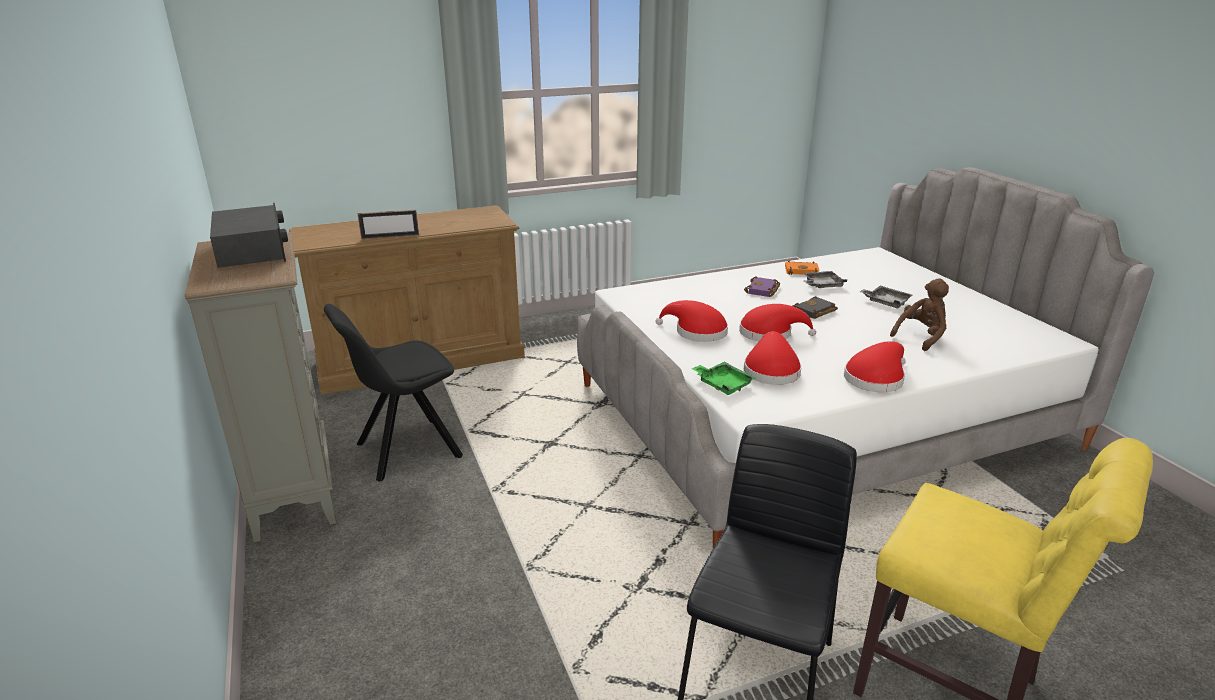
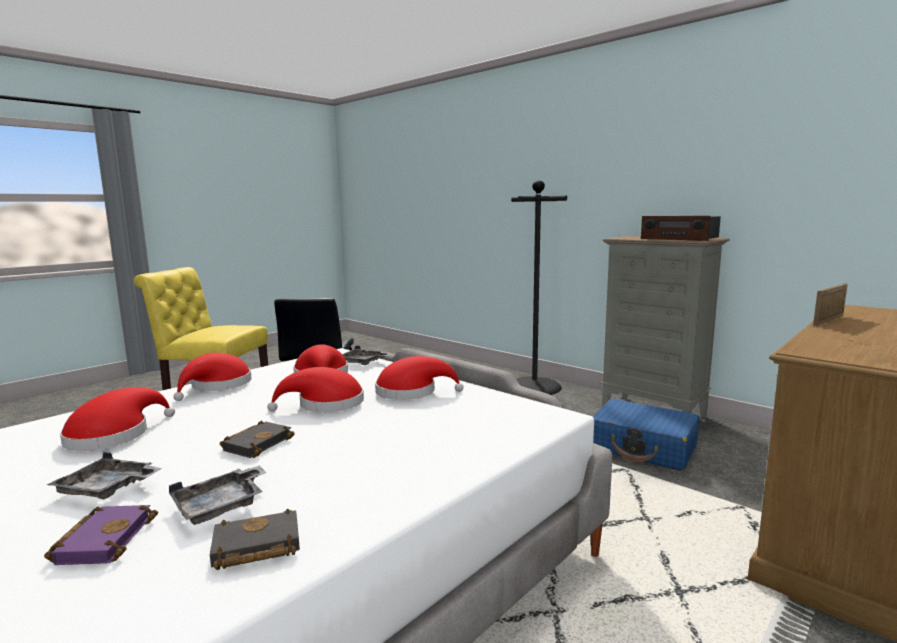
camera: 155 degrees right, 15 degrees down
(319, 630) = (534, 387): none -> black clothes rack
(407, 450) = (643, 447): black chair -> blue suitcase
(723, 384) = (362, 362): green tray -> grey tray
(763, 290) = (344, 466): purple book -> purple book (103, 539)
(802, 271) = (254, 548): orange book -> black book
(921, 337) = (114, 435): brown plush toy -> red hat

